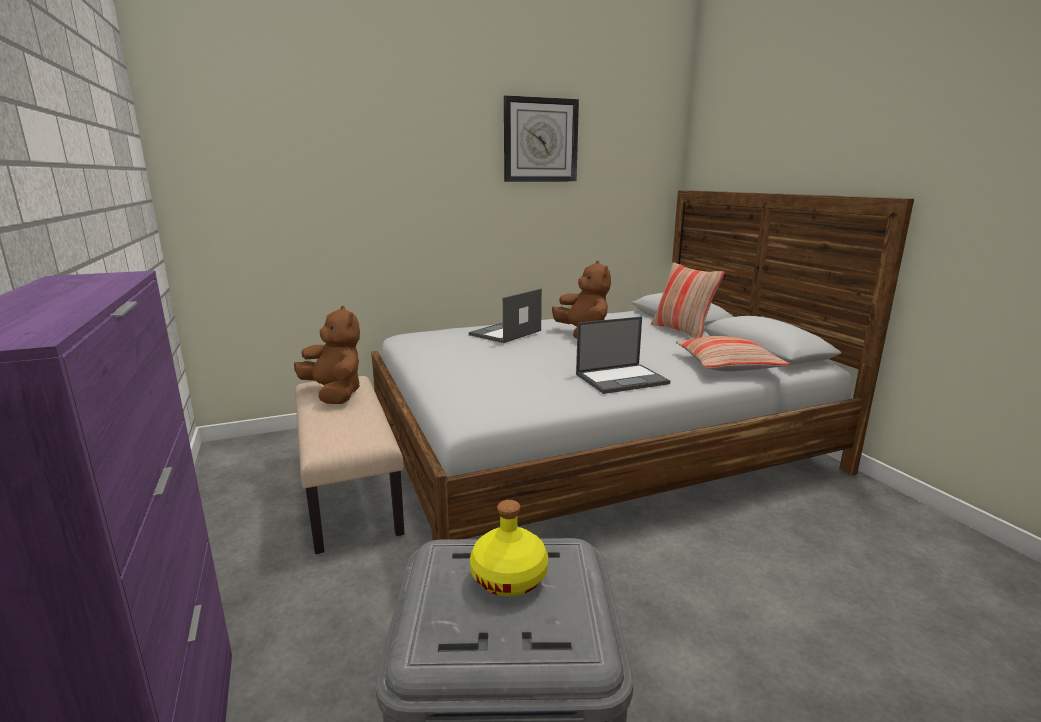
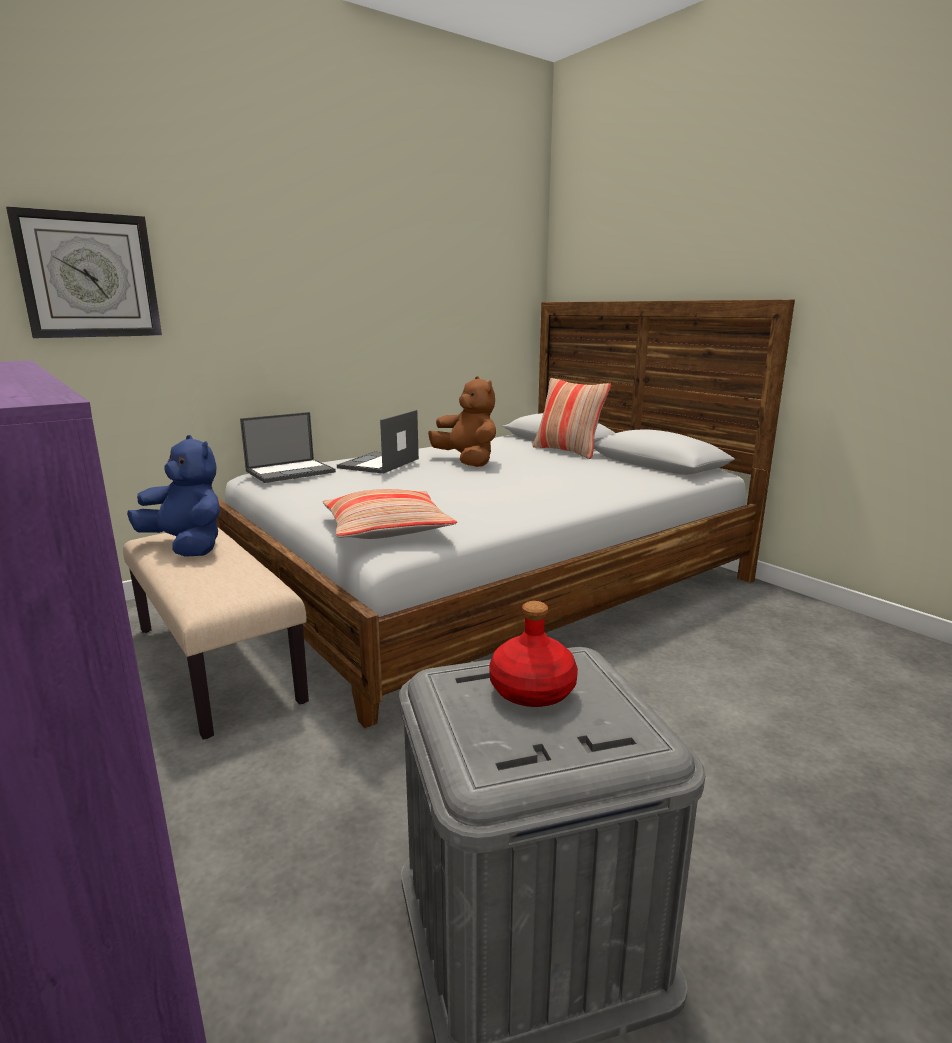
camera: 15 degrees left, 0 degrees up
(334, 394) = (187, 546): brown plush toy -> blue plush toy
(509, 577) = (532, 690): yellow bottle -> red bottle
(540, 140) = (395, 241): wall clock -> wall clock (89, 276)
(622, 379) = (534, 498): laptop -> laptop (291, 471)
(727, 365) = (631, 478): pillow -> pillow (387, 529)

